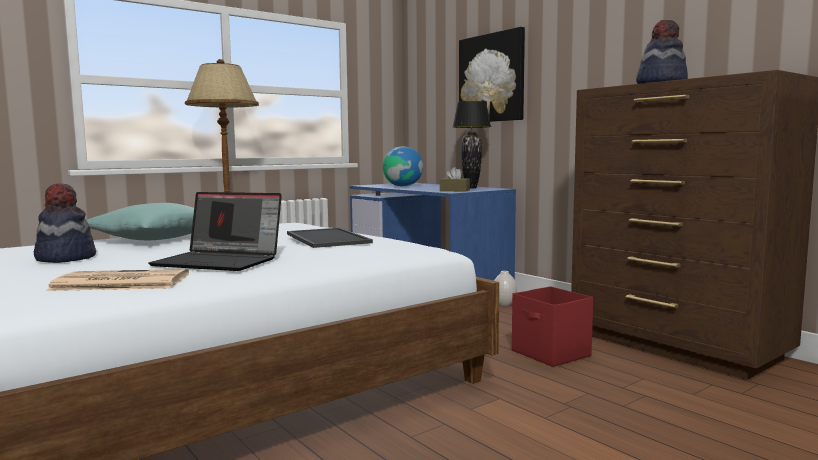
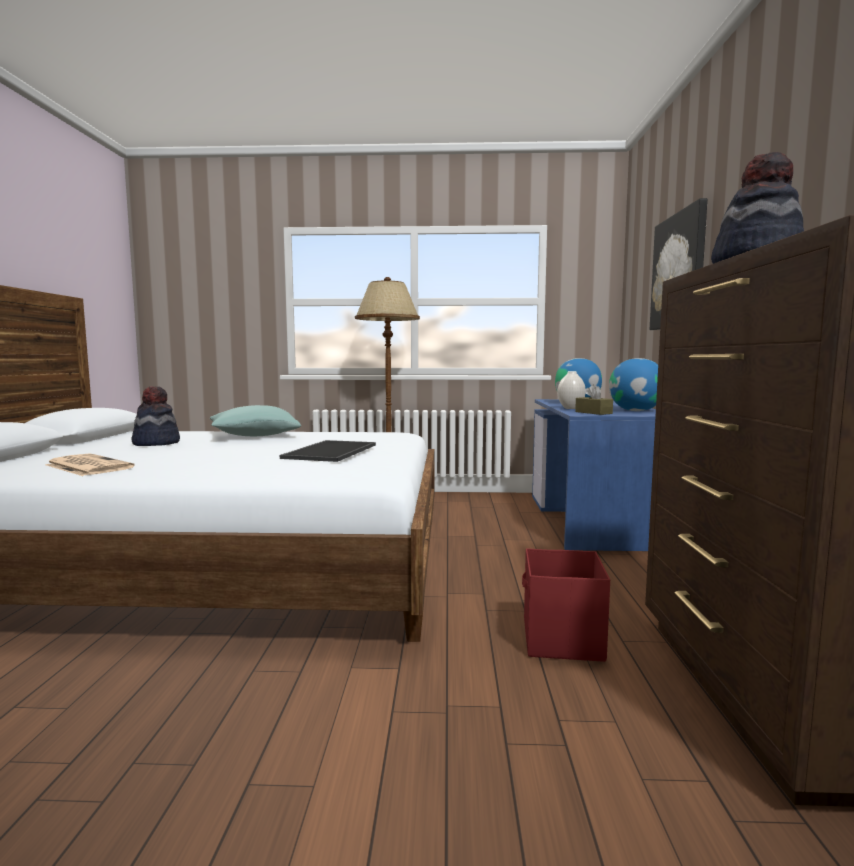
camera: 40 degrees right, 0 degrees up
(221, 261) = (192, 460): laptop -> none
(471, 188) = (636, 411): black table lamp -> globe
(504, 304) = (634, 563): white vase -> white vase (570, 408)

